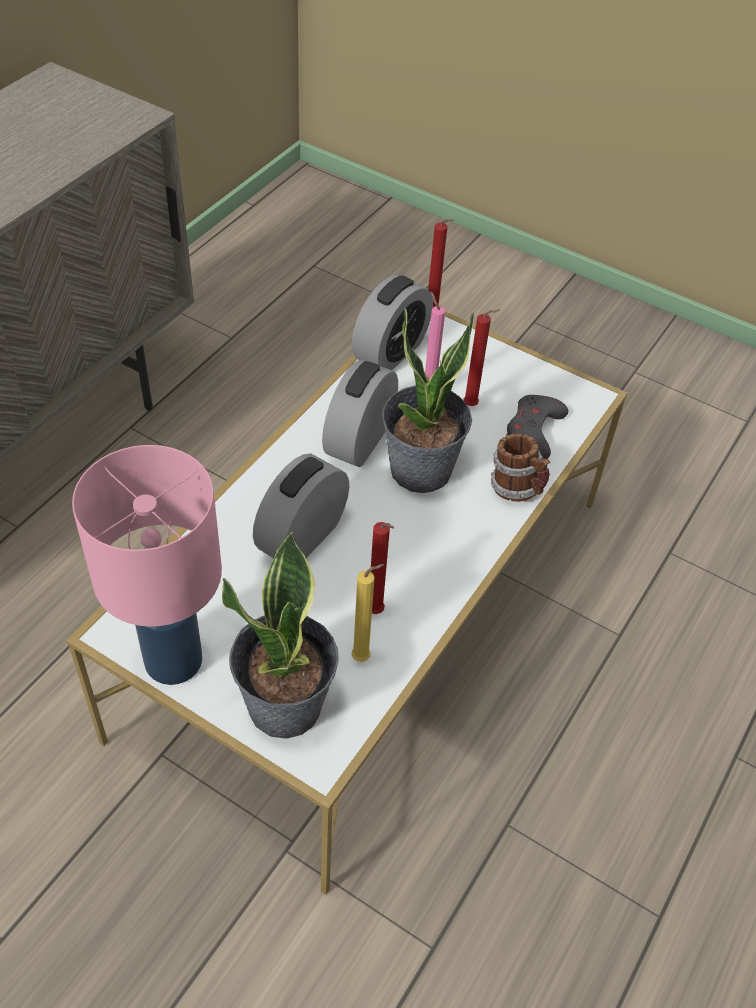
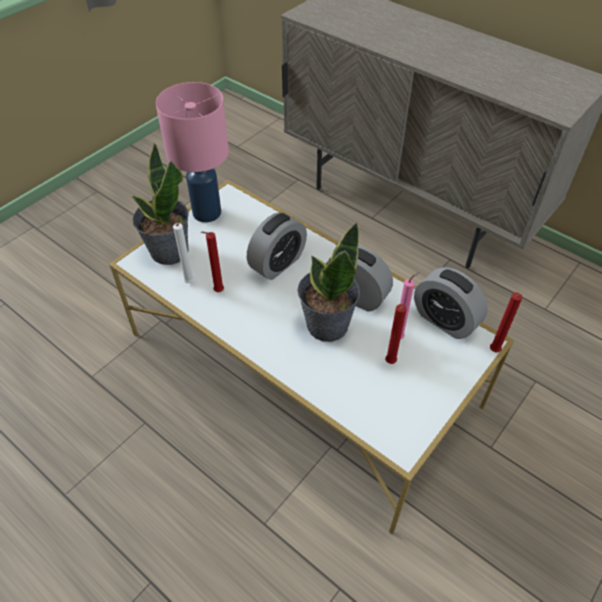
camera: 100 degrees right, 0 degrees up
(302, 537) = (277, 263): alarm clock -> alarm clock turned 90 degrees clockwise
(364, 657) = (189, 283): yellow candle -> white candle
(517, 489) = (304, 377): mug -> none
(534, 430) = (363, 399): grey game controller -> none

